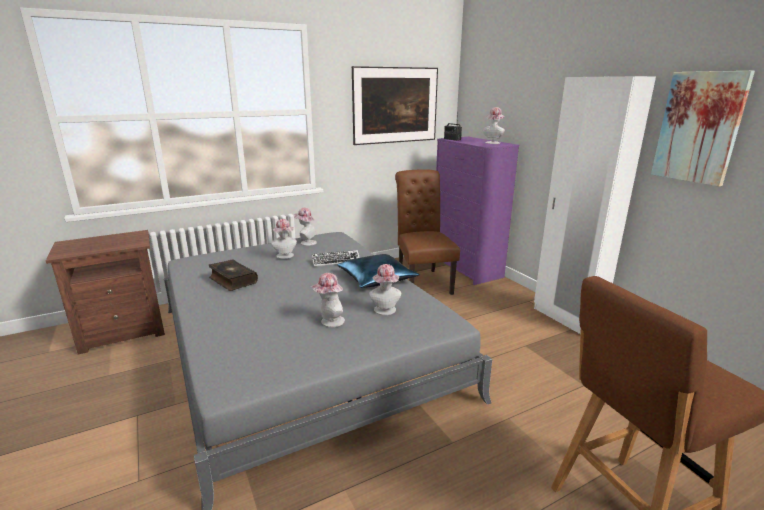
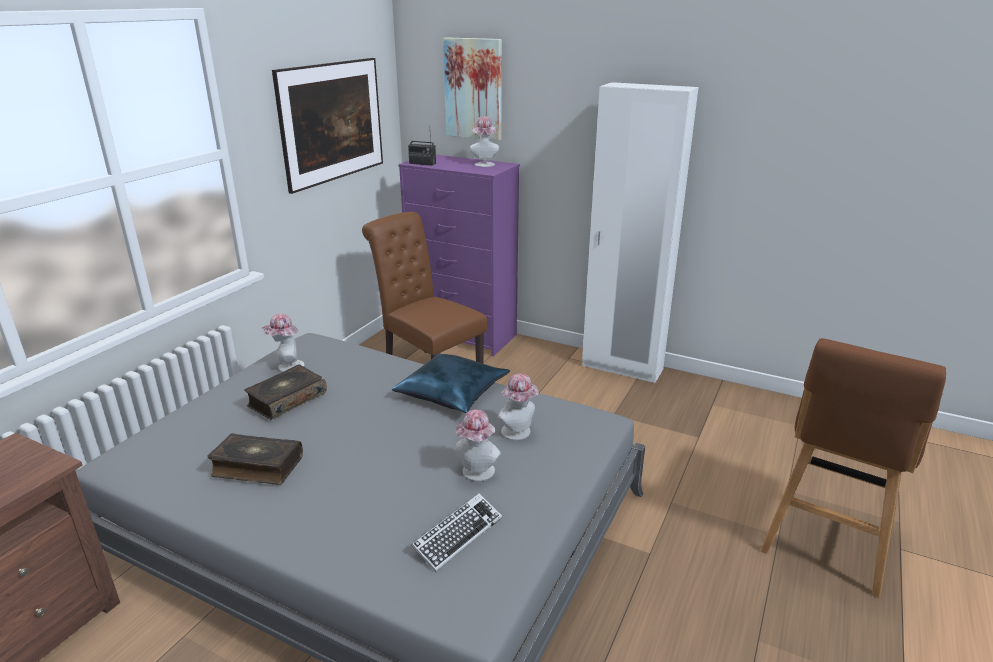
camera: 35 degrees left, 5 degrees up
(285, 256) = (286, 399): hat -> book
(336, 261) = (369, 384): keyboard -> keyboard (458, 535)
(699, 127) = (747, 142): picture -> picture (474, 89)

